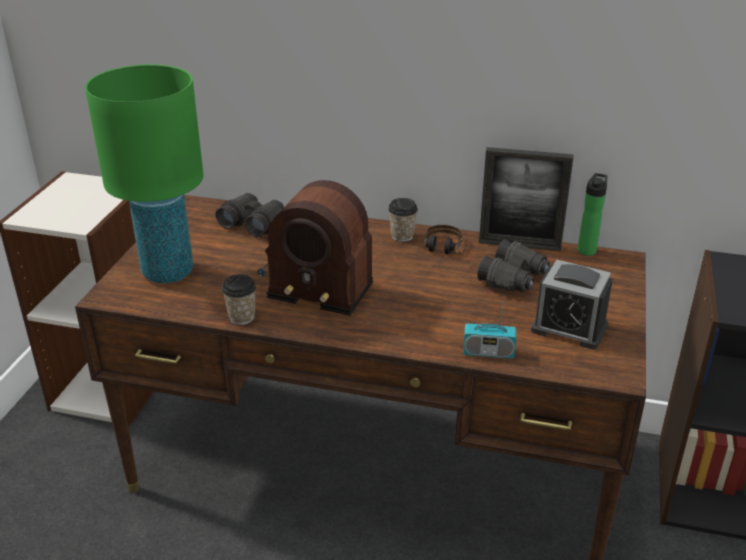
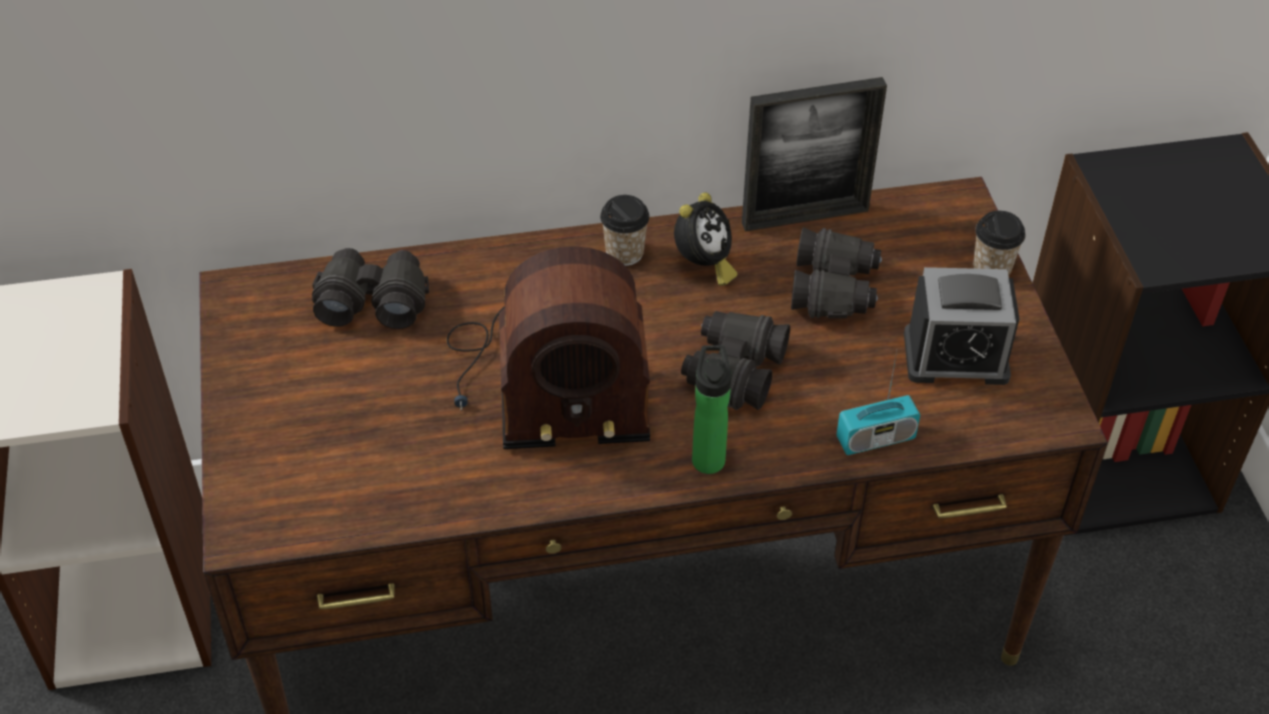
camera: 25 degrees left, 15 degrees up
(167, 272) = (305, 450): green table lamp -> none
(242, 317) = (488, 499): cup -> cup (991, 269)
(424, 299) = (733, 371): none -> black binoculars
(443, 251) = (703, 266): headphones -> alarm clock
(587, 249) = (903, 196): bottle -> bottle (708, 457)

